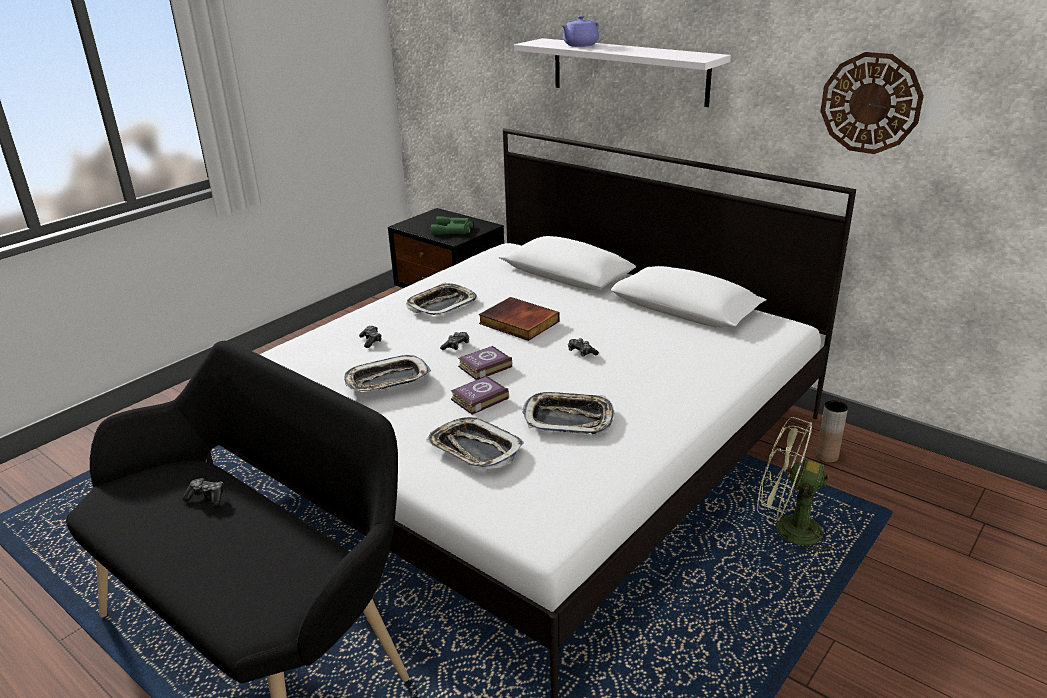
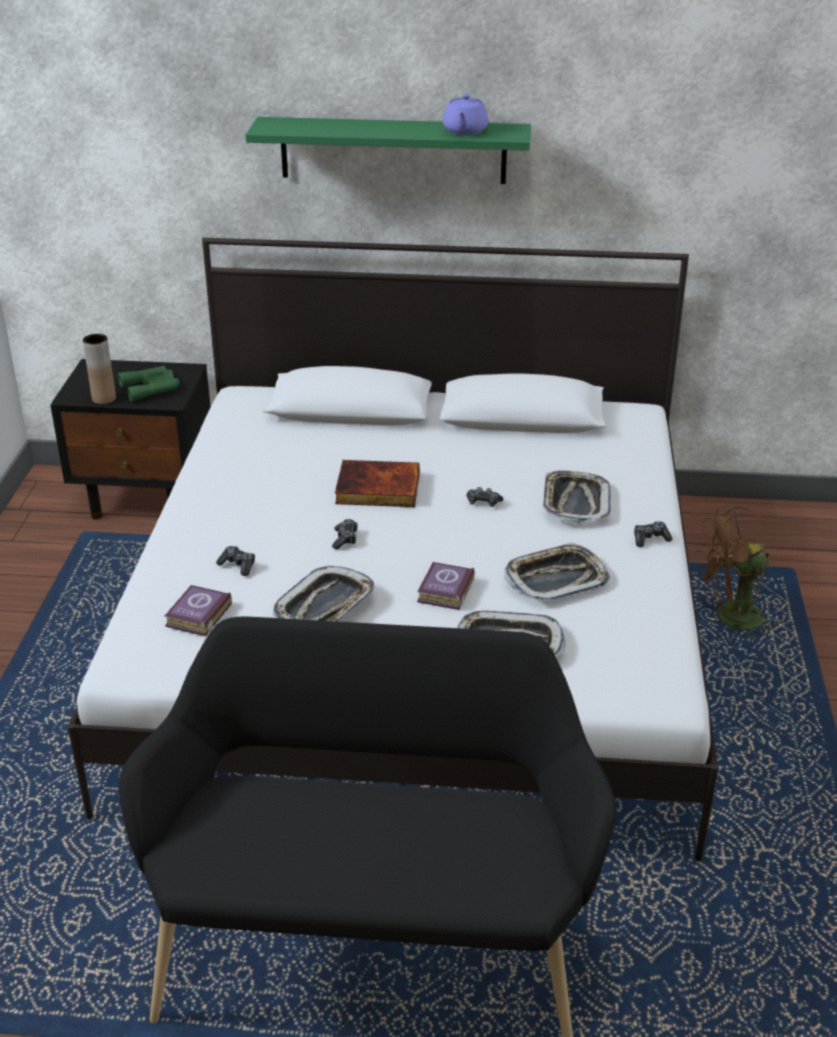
camera: 35 degrees left, 5 degrees up
(206, 497) = (305, 807): game controller -> game controller (650, 539)
(441, 304) = (259, 493): tray -> tray (575, 502)
(483, 367) = (406, 553): book -> book (197, 616)
(580, 45) = (335, 127): purple teapot -> purple teapot (465, 131)
(628, 71) = (393, 150): white shelf -> green shelf
(787, 530) = (730, 620): green fan -> brown fan
(827, 456) = (700, 536): brown vase -> brown vase (104, 399)
(870, 103) = (694, 164): wall clock -> none

